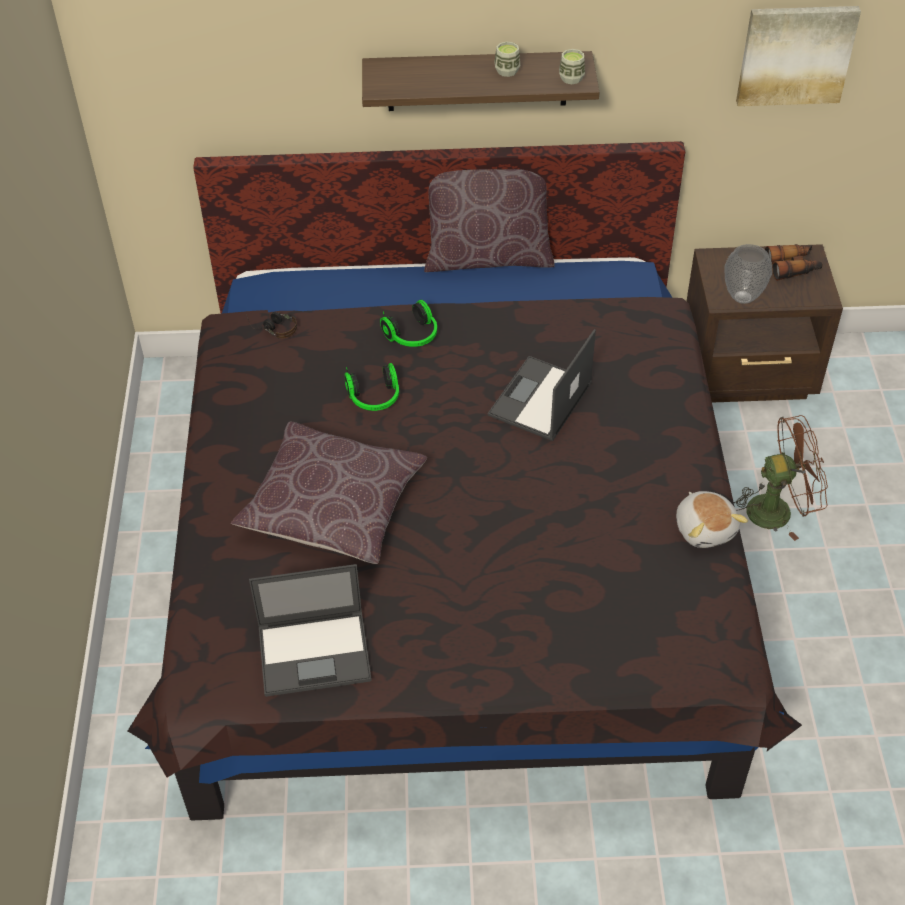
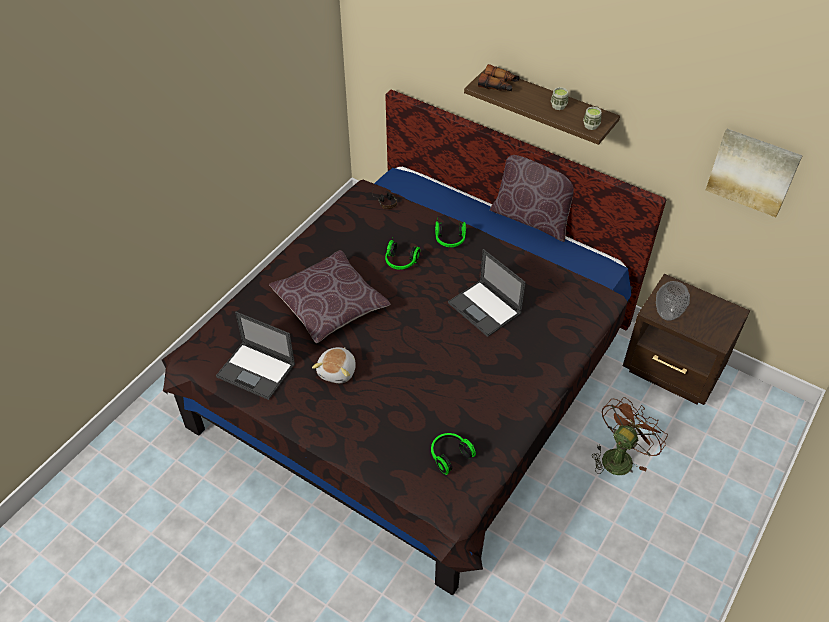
camera: 35 degrees right, 0 degrees up
(540, 400) = (485, 308): laptop -> laptop turned 105 degrees counterclockwise
(668, 606) = (449, 455): none -> headphones
(705, 528) = (511, 427): plush toy -> plush toy (338, 371)
(778, 509) = (620, 456): brown fan -> brown fan turned 75 degrees counterclockwise
(792, 267) = (716, 314): binoculars -> binoculars (499, 85)

